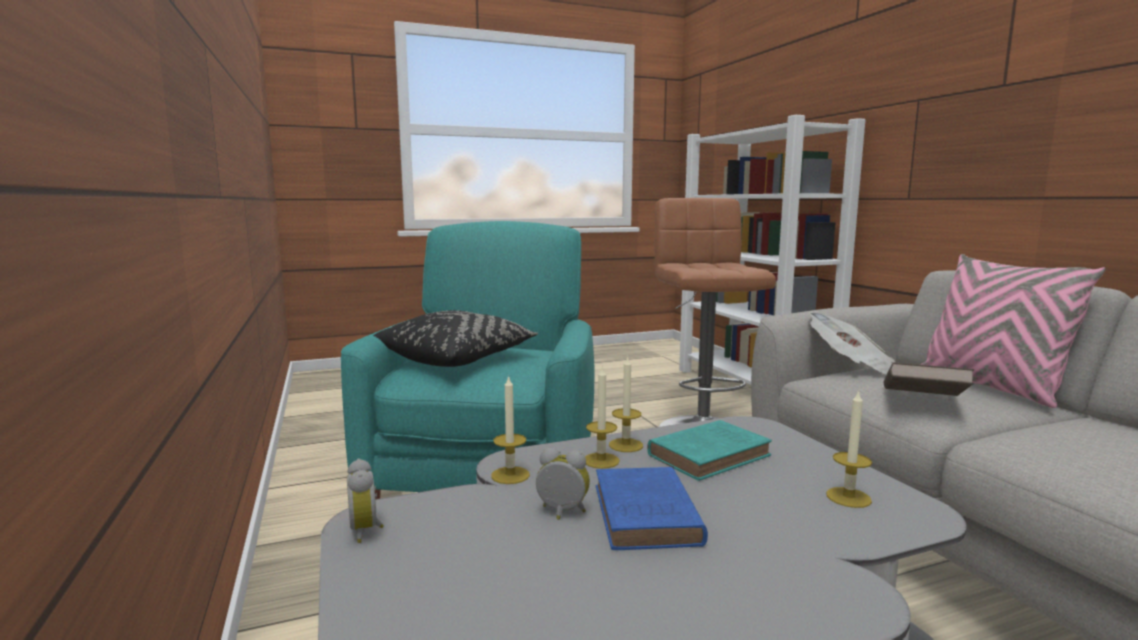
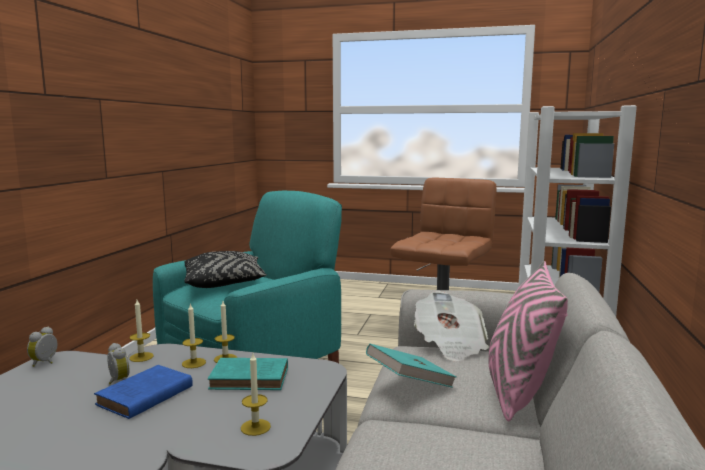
camera: 35 degrees right, 0 degrees up
(922, 402) = (409, 383): brown book -> turquoise book

